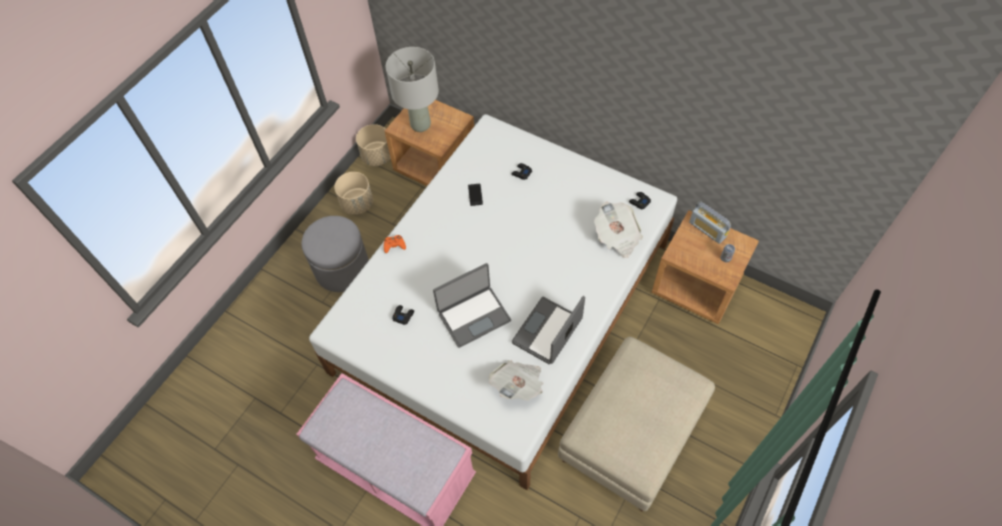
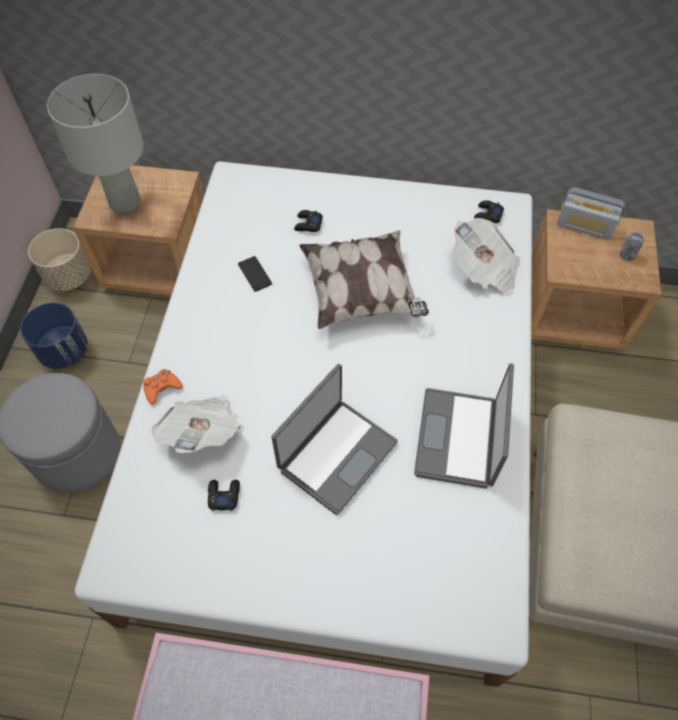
camera: 25 degrees left, 0 degrees up
(357, 204) = (64, 350): beige planter -> blue planter
(518, 385) = (458, 539): newspaper -> newspaper (203, 432)
(533, 228) = (361, 294): none -> pillow

